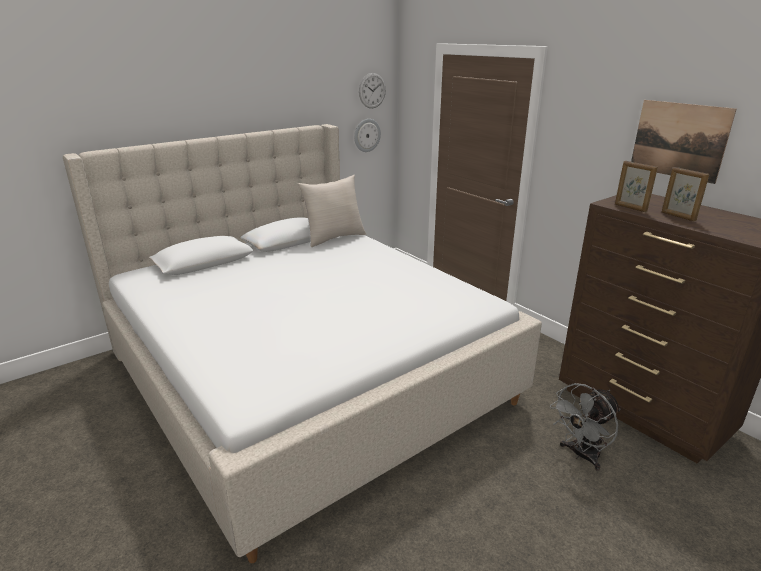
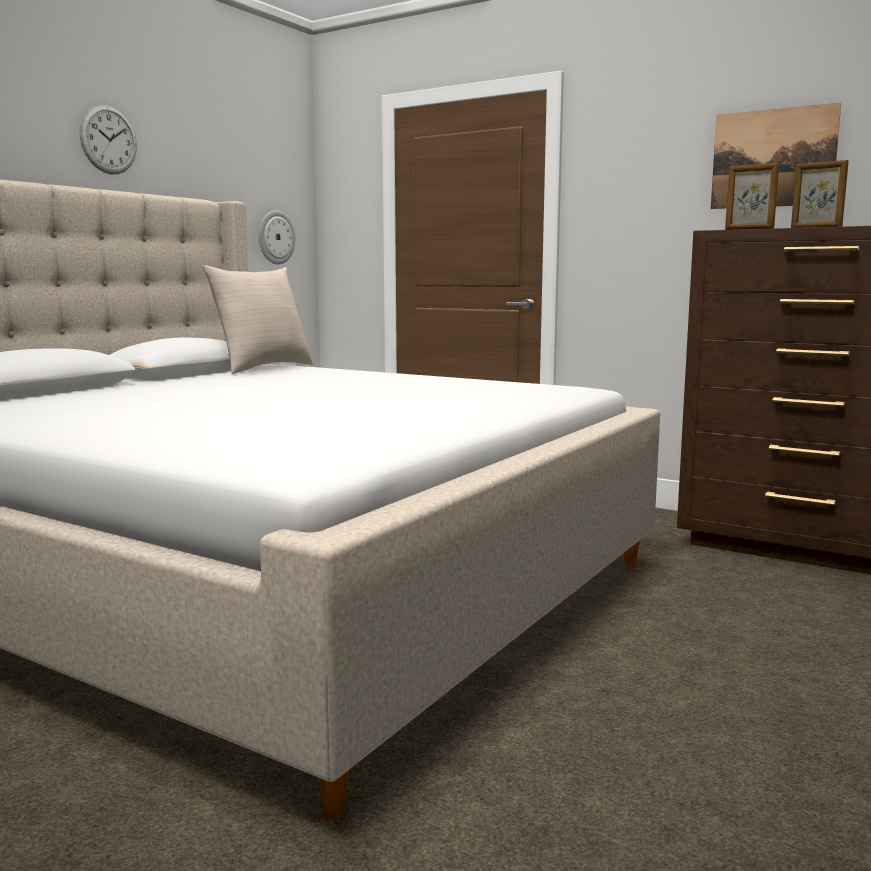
camera: 20 degrees left, 15 degrees down
(372, 90) = (281, 168): wall clock -> wall clock (108, 140)
(581, 455) = (770, 598): grey fan -> none

